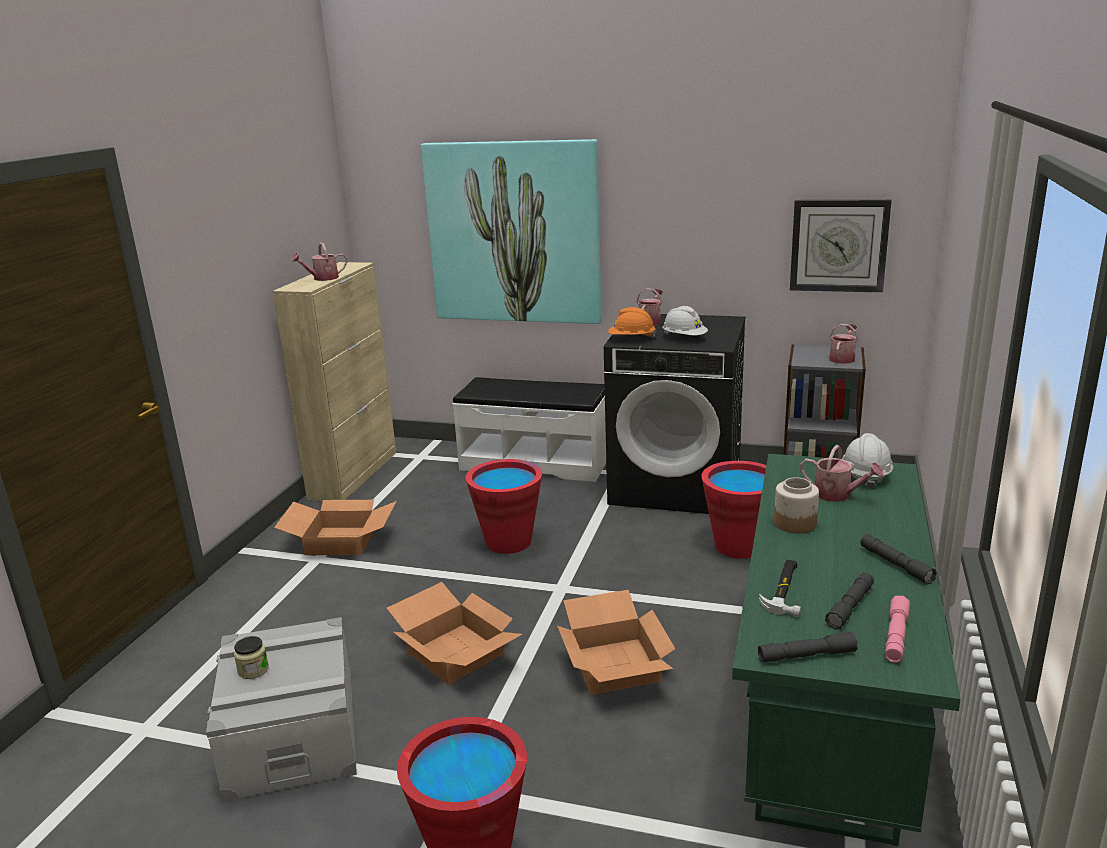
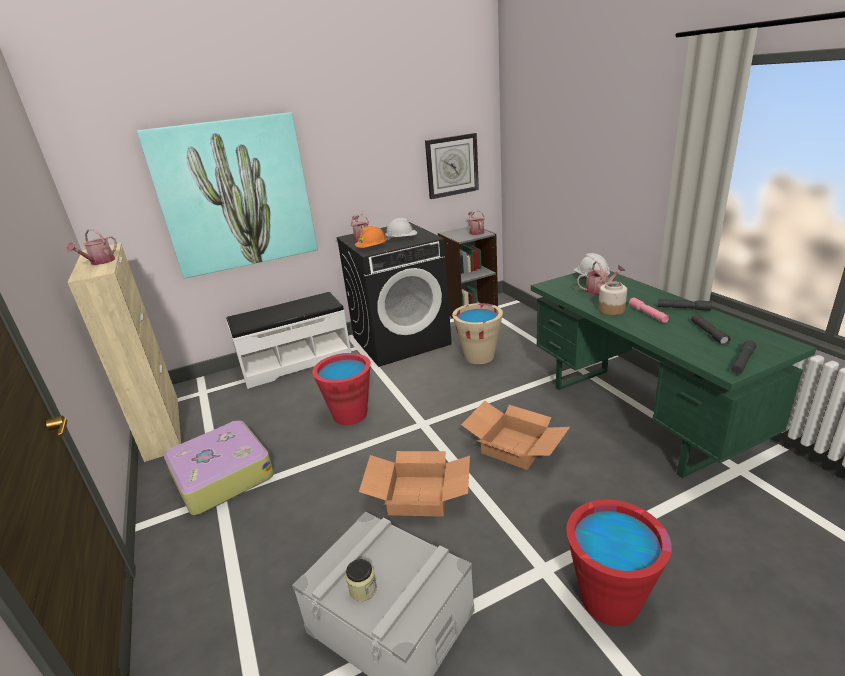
camera: 40 degrees left, 5 degrees up
(339, 542) = (221, 476): cardboard box -> suitcase
(738, 546) = (479, 357): red bucket -> beige bucket
(785, 590) = (672, 339): hammer -> none
(896, 636) = (747, 336): pink flashlight -> pink flashlight (647, 314)

